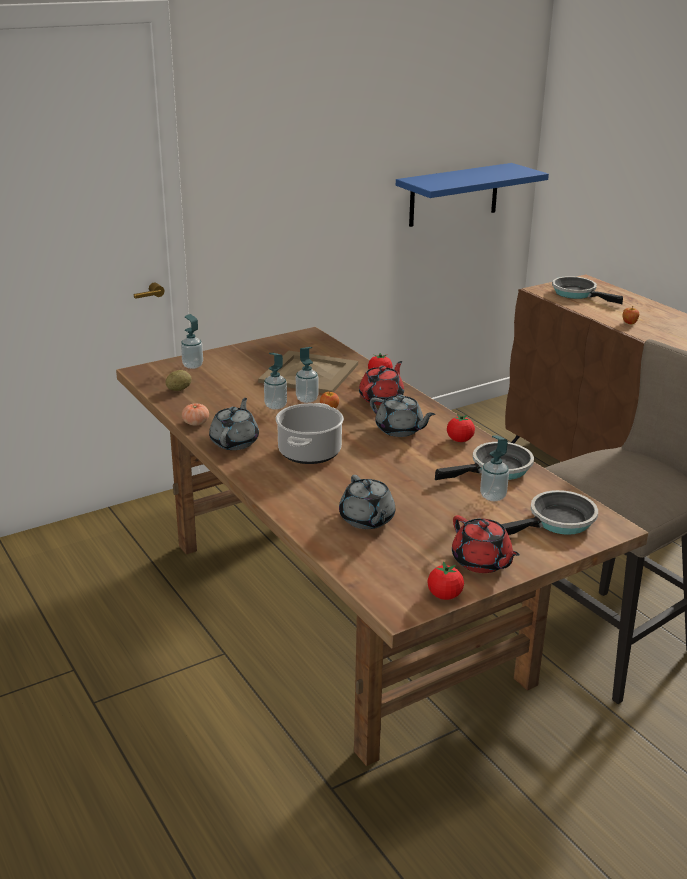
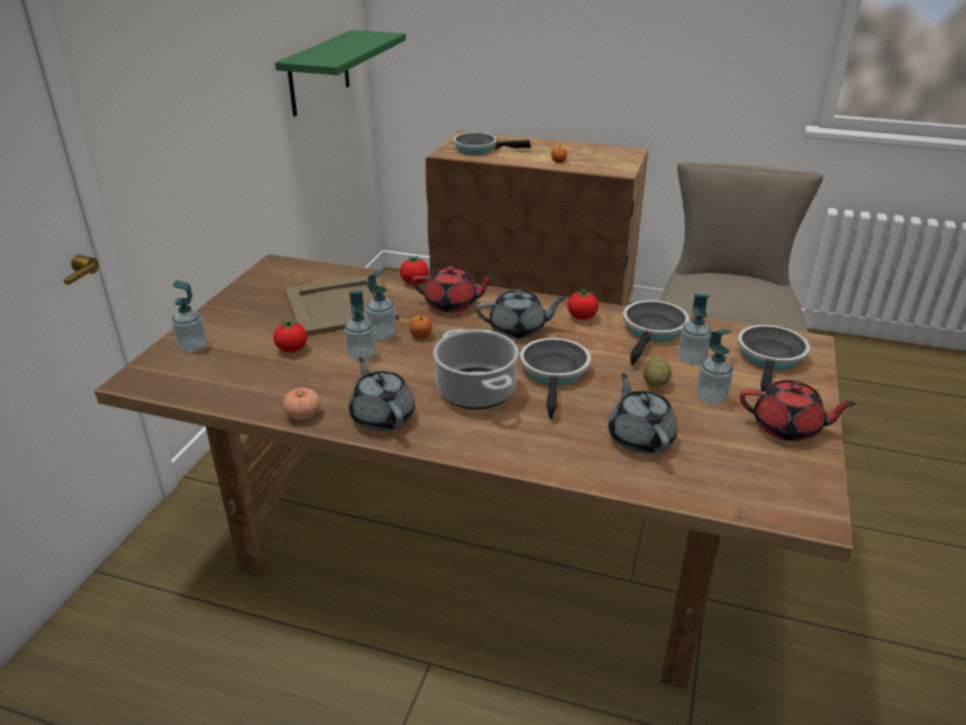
camera: 40 degrees left, 5 degrees up
(179, 389) = (220, 382): potato -> potato (655, 383)
(367, 520) = (640, 437): grey teapot -> grey teapot turned 135 degrees counterclockwise
(377, 464) = (555, 373): none -> frying pan
(382, 398) = (452, 304): red teapot -> red teapot turned 105 degrees clockwise
(444, 595) = (819, 478): tomato -> tomato (292, 349)
(454, 195) = (319, 73): blue shelf -> green shelf
(460, 522) = (711, 398): none -> soap dispenser

